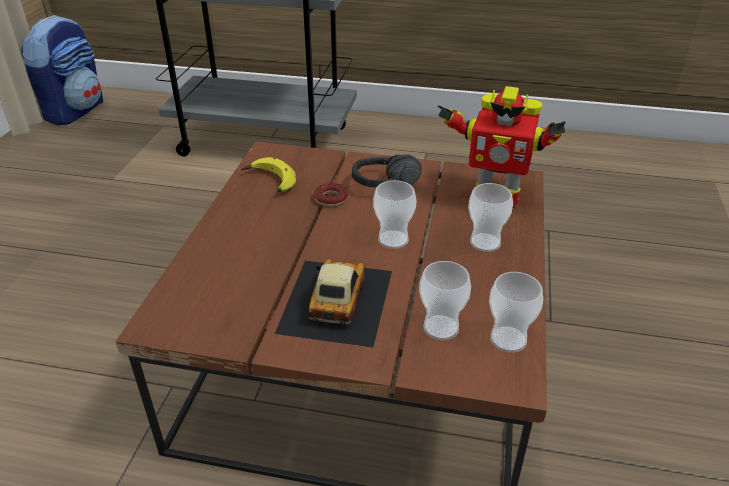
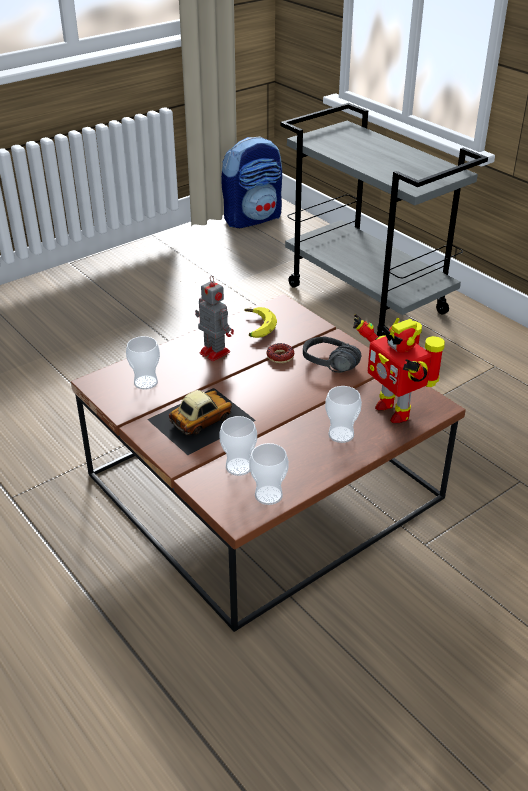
camera: 40 degrees right, 0 degrees up
(256, 225) = (213, 352): none -> toy robot
(393, 239) = (283, 402): cup -> cup (145, 382)

